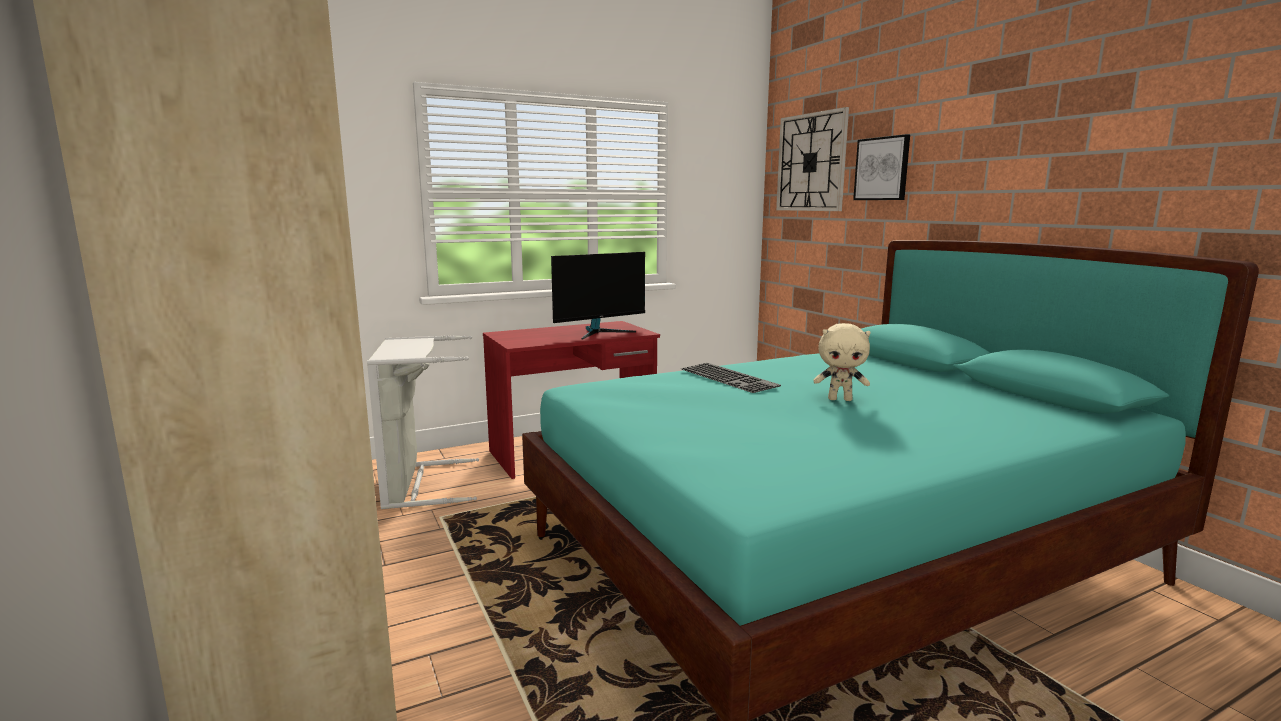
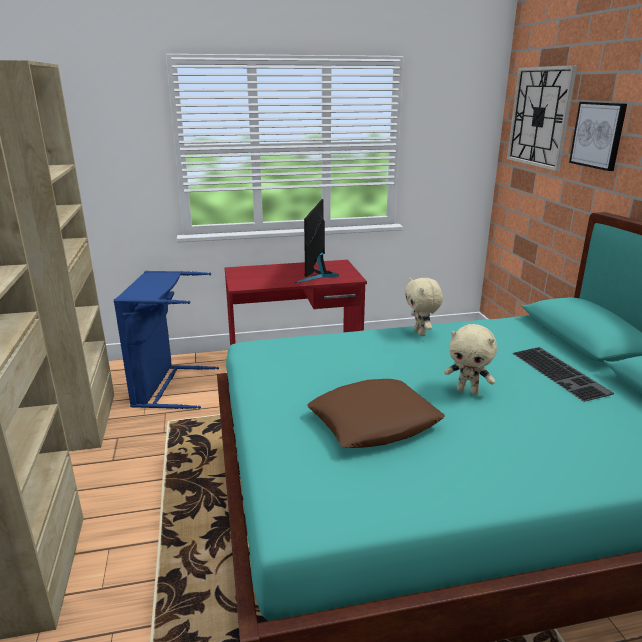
camera: 15 degrees right, 10 degrees up
(419, 485) = (167, 387): grey laundry basket -> blue laundry basket
(599, 332) = (317, 275): monitor -> monitor turned 120 degrees clockwise
(730, 377) = (387, 349): keyboard -> keyboard (561, 373)
(752, 366) = (420, 333): none -> beige plush toy
(767, 428) = (373, 422): none -> brown pillow

